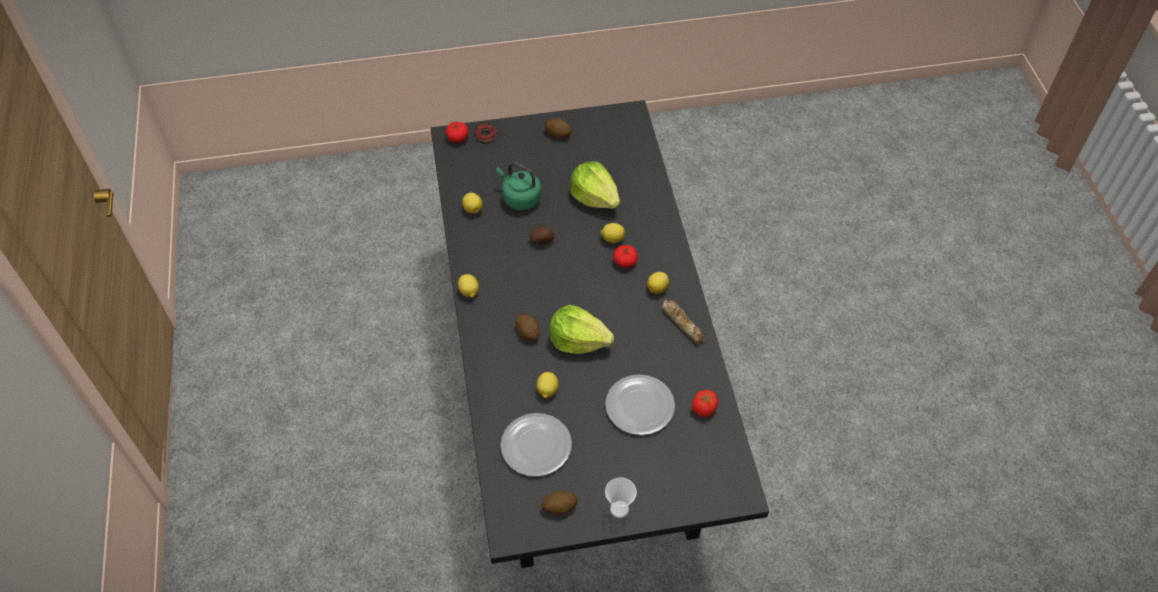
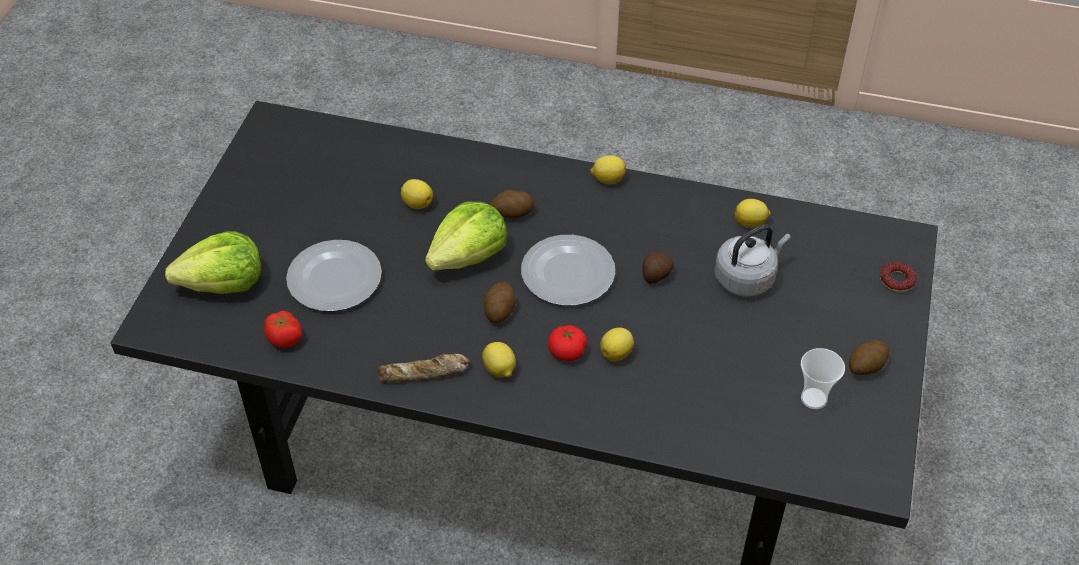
camera: 115 degrees right, 5 degrees down
(457, 137) = (902, 247): tomato -> none
(520, 198) = (747, 278): green kettle -> grey kettle
(535, 446) = (353, 170): plate -> plate (568, 272)
(559, 507) = (266, 165): potato -> potato (499, 310)
(595, 197) = (709, 363): lettuce -> lettuce (224, 284)
(619, 509) = (224, 212): cup -> cup (814, 398)

